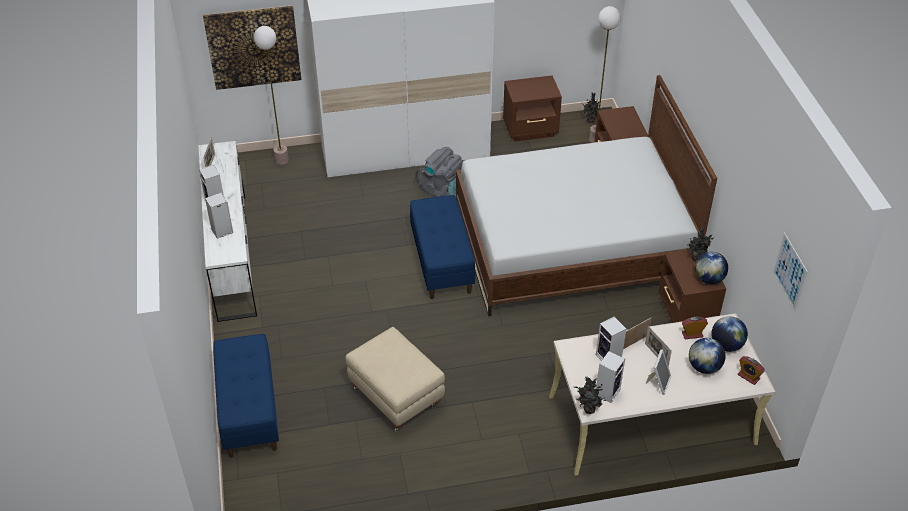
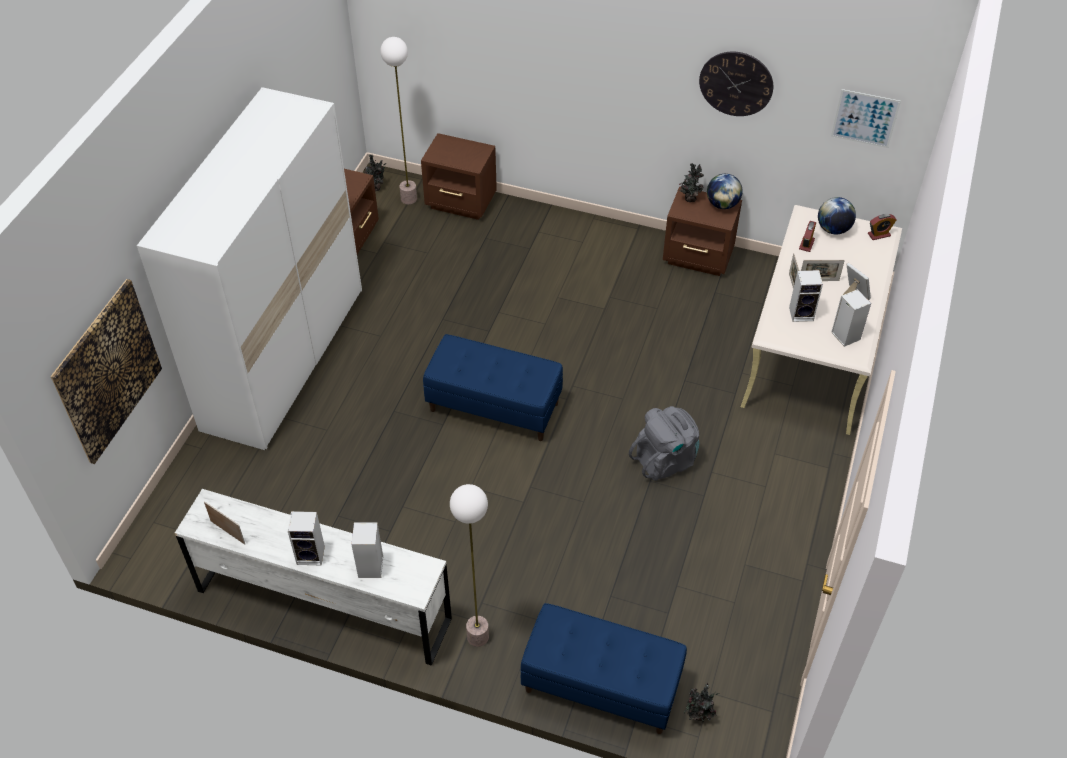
camera: 60 degrees left, 5 degrees up
(281, 160) = (190, 483): floor lamp -> floor lamp (477, 637)
(397, 396) = (665, 533): beige ottoman -> none
(442, 190) = (379, 355): grey backpack -> grey backpack (665, 460)
(571, 245) = (548, 292): bed -> none
(588, 409) = (859, 360): potted plant -> potted plant (698, 715)
(704, 367) = (851, 256): globe -> none
(743, 180) = (736, 83): none -> wall clock

